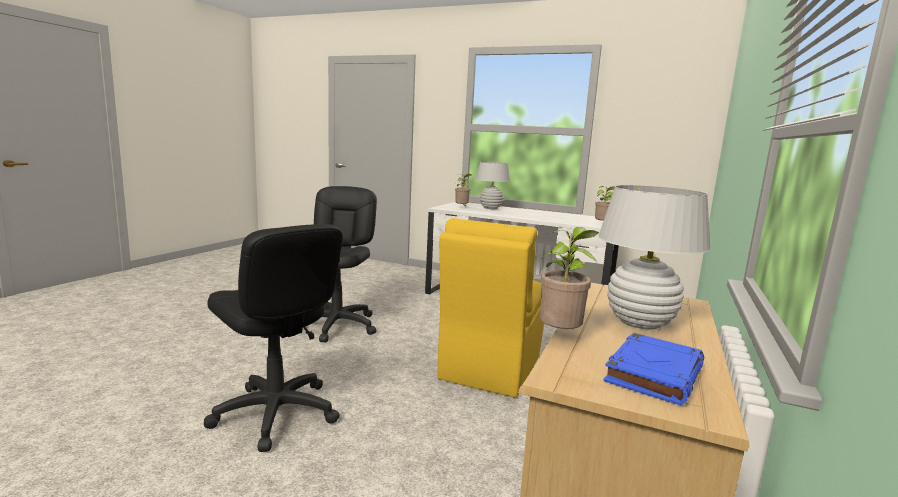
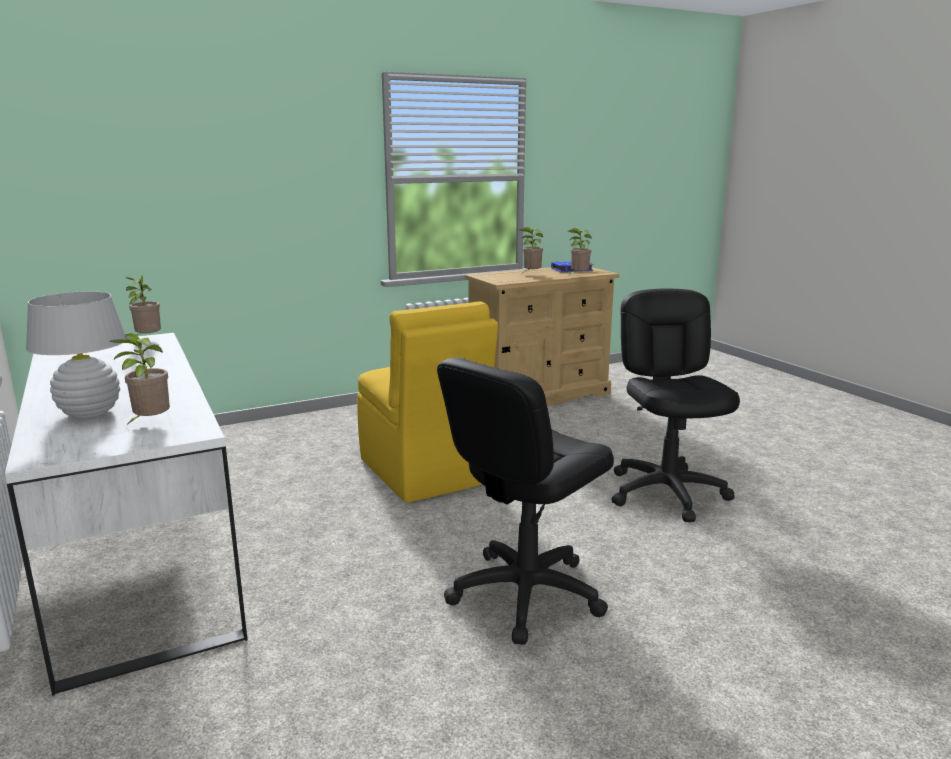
camera: 140 degrees left, 5 degrees up
(489, 368) = (424, 472): yellow chair -> yellow chair turned 90 degrees clockwise
(640, 322) = (530, 274): white table lamp -> potted plant

